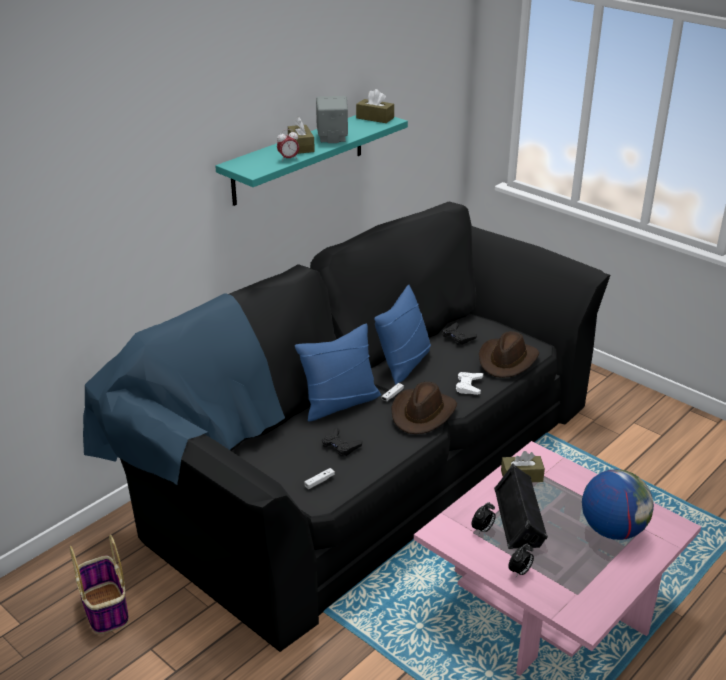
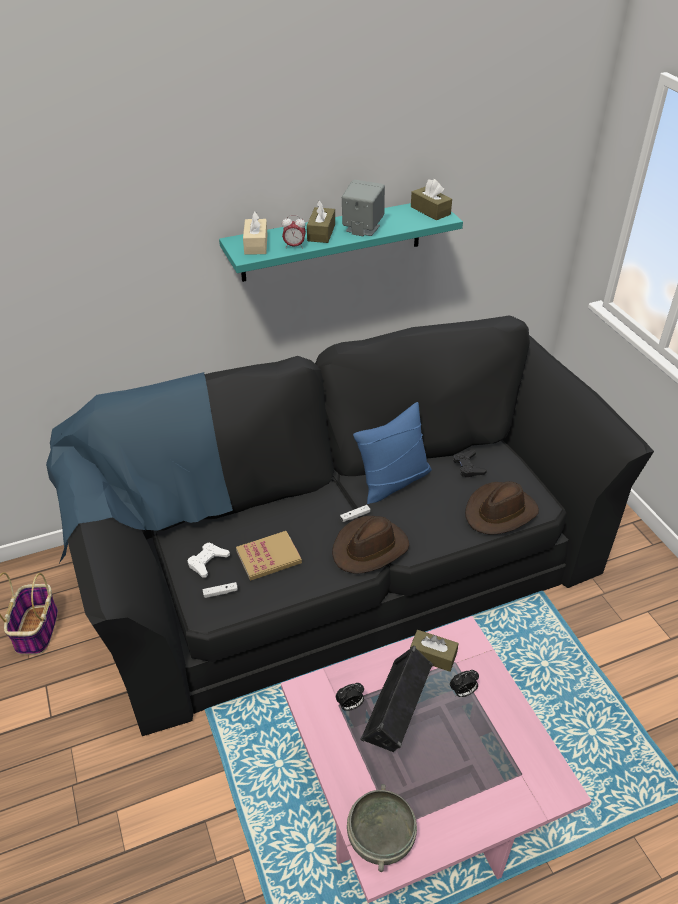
camera: 25 degrees right, 10 degrees up
(253, 163) = (256, 244): none -> beige tissue box
(340, 403) = (301, 508): blue pillow -> none
(340, 445) = (269, 557): black game controller -> book
(469, 386) = (439, 530): white game controller -> white game controller (207, 562)
(520, 572) = (353, 773): alarm clock -> alarm clock (462, 692)
(572, 604) = (379, 838): none -> grey bowl
(612, 529) = (485, 762): globe -> none

